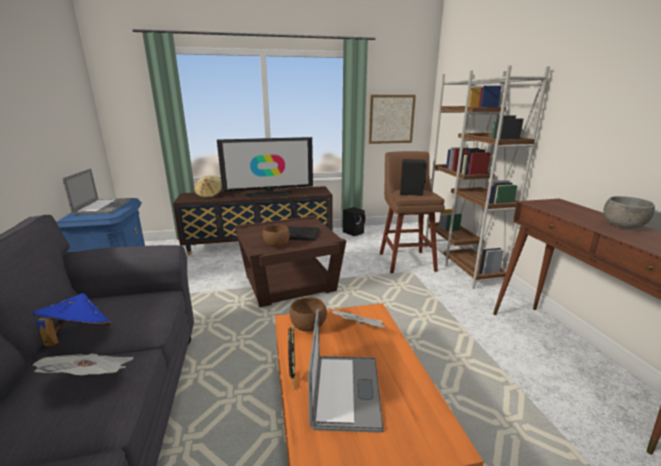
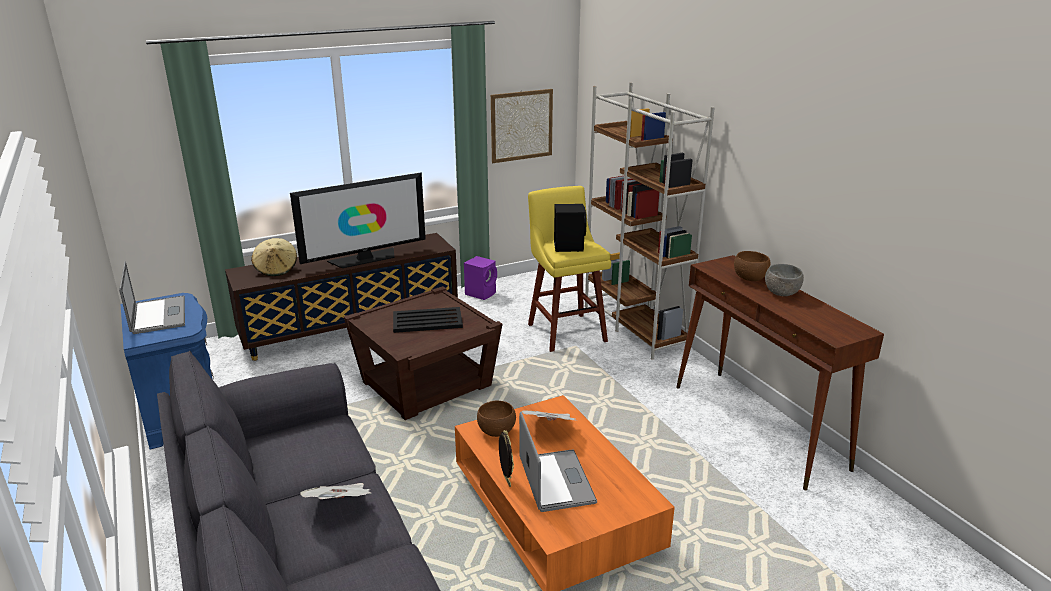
camera: 15 degrees left, 5 degrees up
(78, 336) = (289, 475): blue hat -> none
(277, 245) = (419, 341): brown bowl -> brown bowl (750, 279)
(354, 232) = (481, 293): black speaker -> purple speaker
(406, 261) = (566, 331): brown stool -> yellow stool

